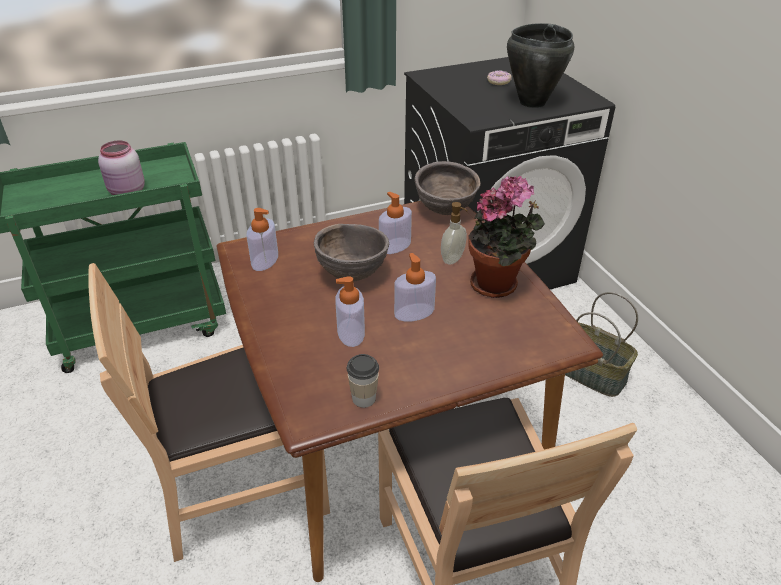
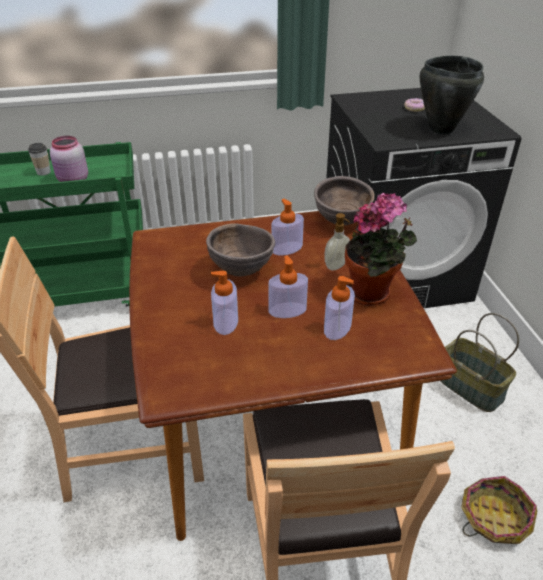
camera: 10 degrees right, 0 degrees up
(265, 260) = (169, 250): soap dispenser -> soap dispenser (337, 327)
(364, 398) = (220, 383): cup -> cup (43, 172)
(639, 504) = (493, 518): none -> basket

